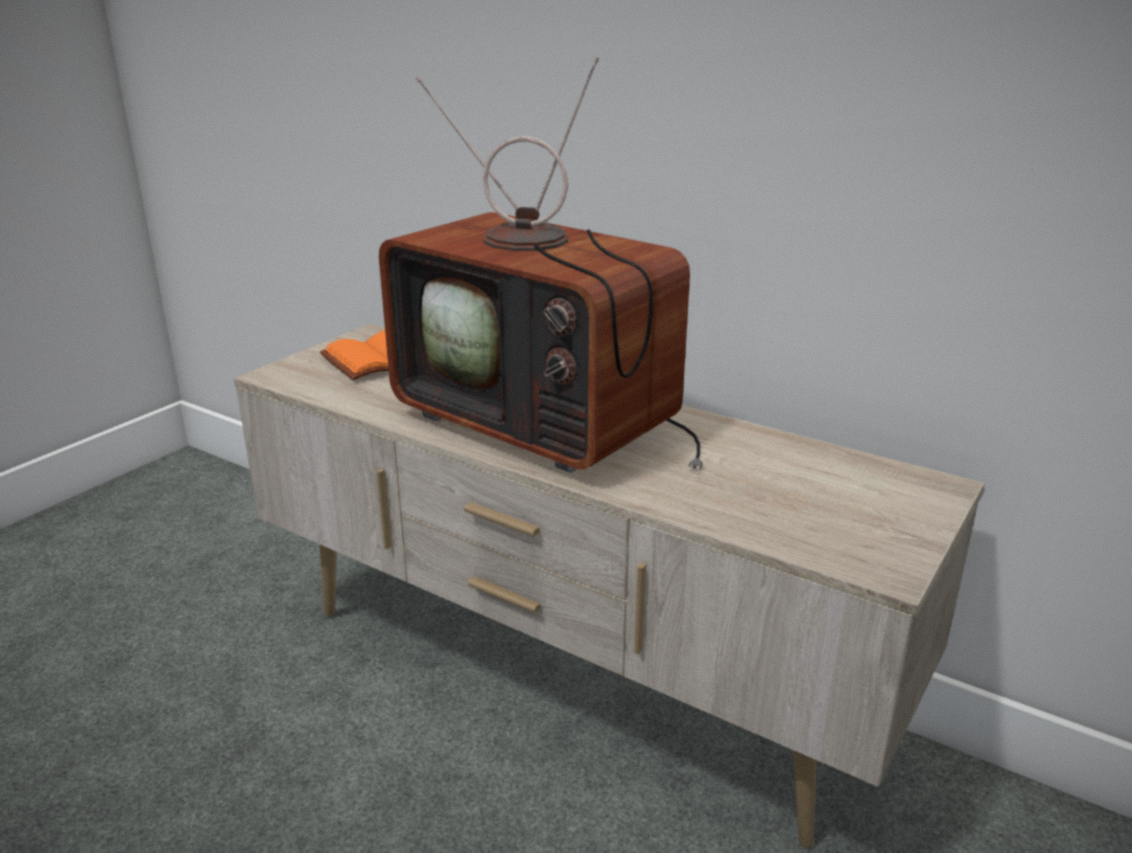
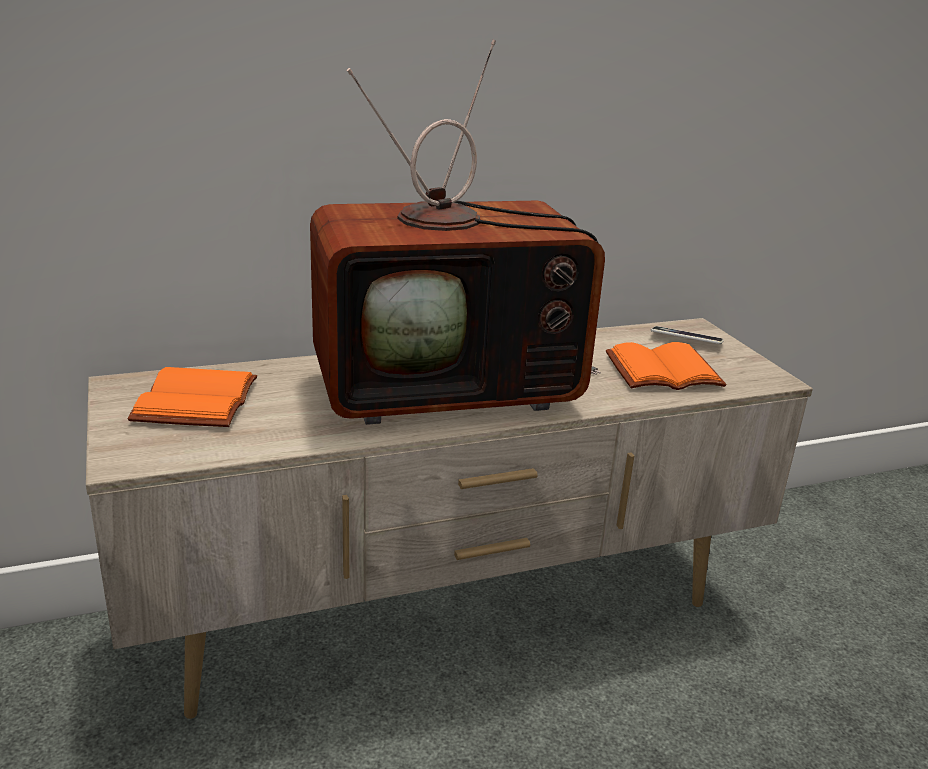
camera: 55 degrees left, 0 degrees up
(766, 501) = (662, 373): none -> orange book
(888, 490) = (686, 340): none -> phone

